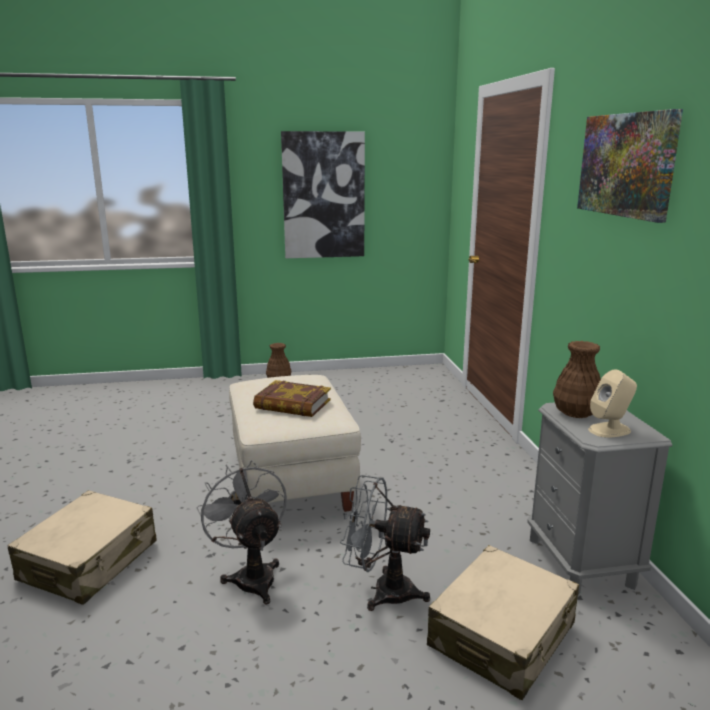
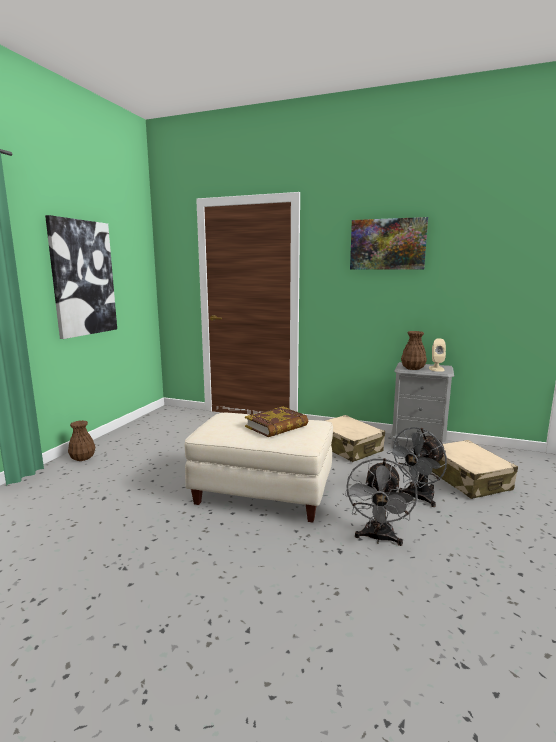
camera: 60 degrees left, 5 degrees down
(89, 561) = (303, 623): beige suitcase -> beige suitcase (348, 447)
(251, 576) = (378, 538): grey fan -> grey fan turned 75 degrees counterclockwise

